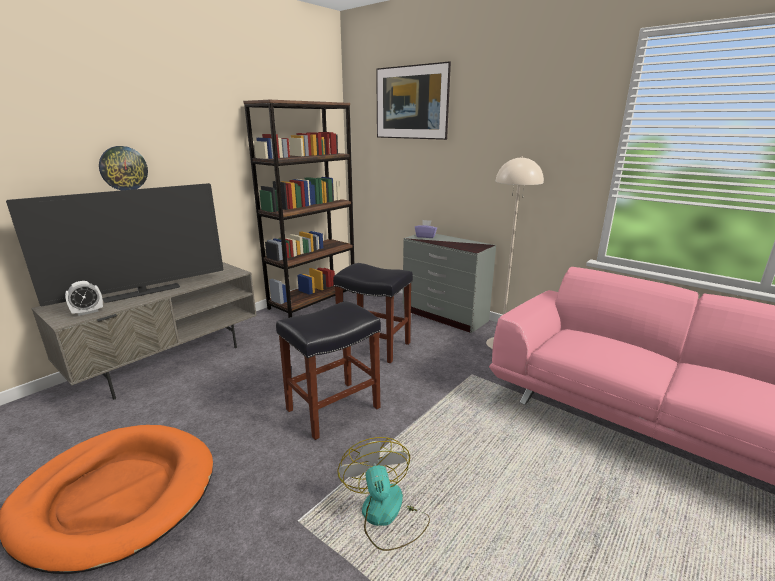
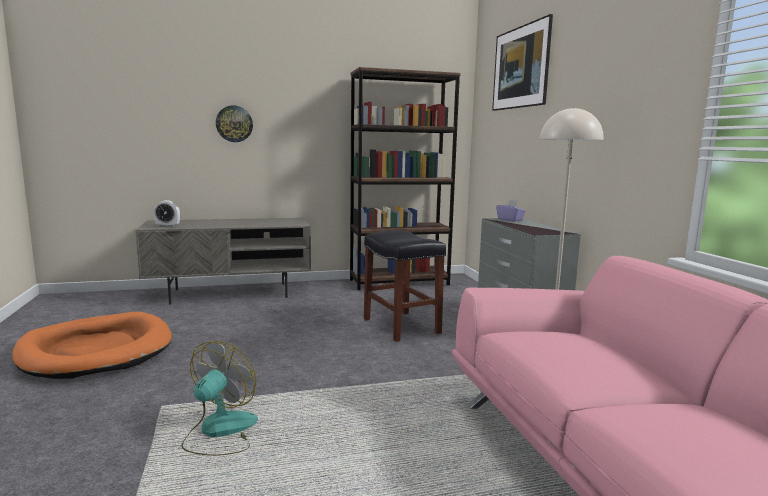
camera: 35 degrees right, 10 degrees down
(143, 293) = (216, 224): television -> none
(334, 408) = (295, 354): black stool -> none

